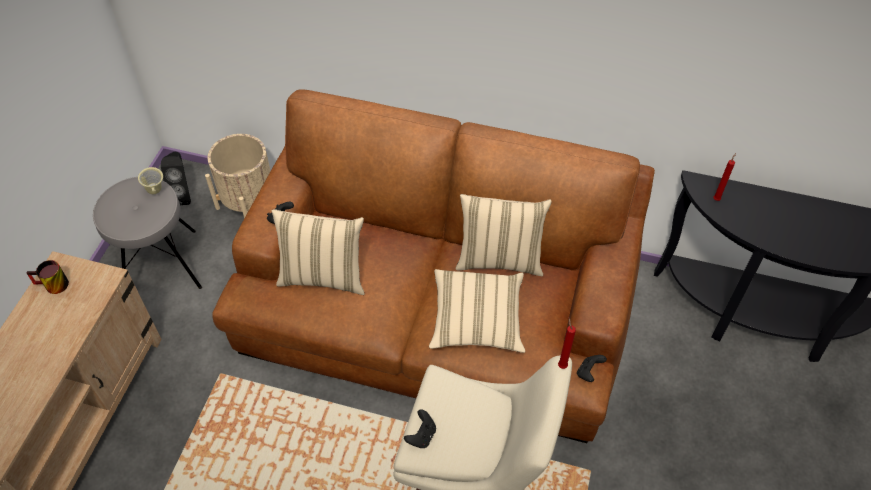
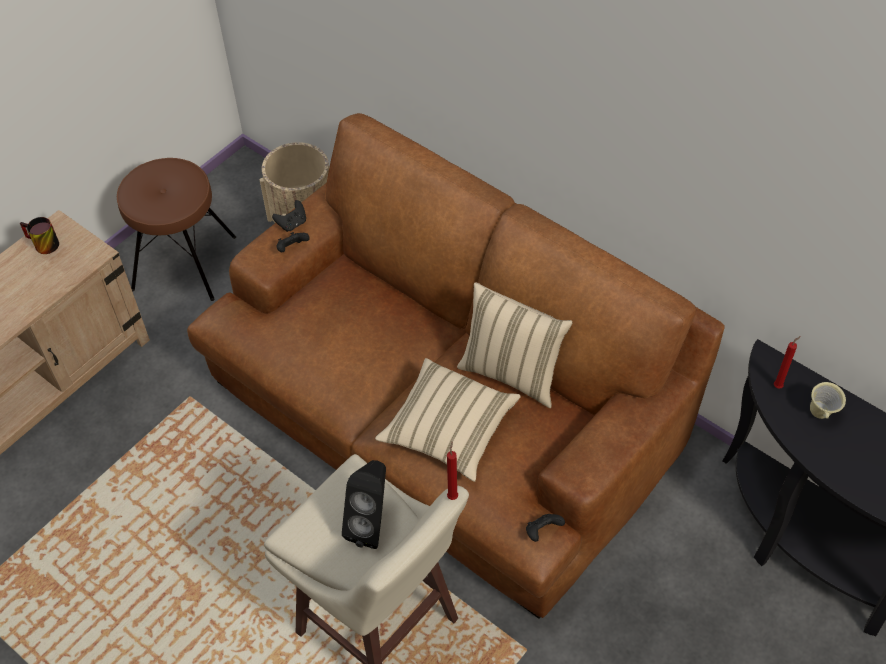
camera: 25 degrees right, 0 degrees up
(156, 191) = (190, 180): beige mug -> beige mug (821, 414)
(161, 265) = (185, 262): grey stool -> brown stool
(183, 194) = (242, 193): black speaker -> black speaker (371, 524)
(323, 276) = (312, 326): beige pillow -> none
(421, 436) = (304, 521): black game controller -> black game controller (292, 224)

